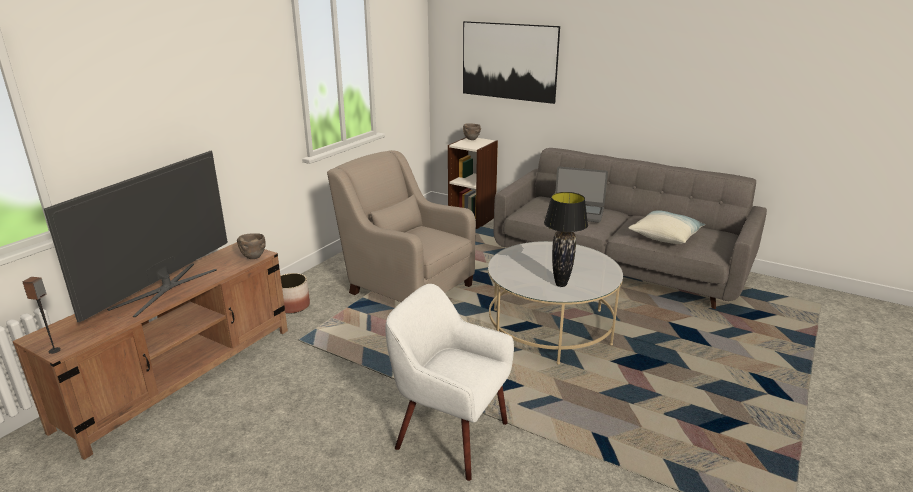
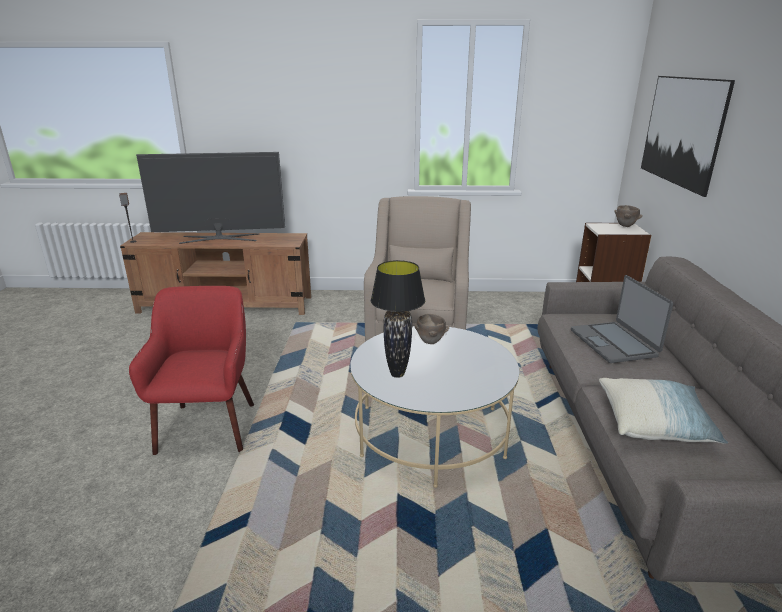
camera: 60 degrees right, 0 degrees up
(254, 257) = (284, 243): brown bowl -> brown bowl (430, 342)
(293, 306) = (339, 304): planter -> none
(450, 435) = (209, 426): white armchair -> red armchair

